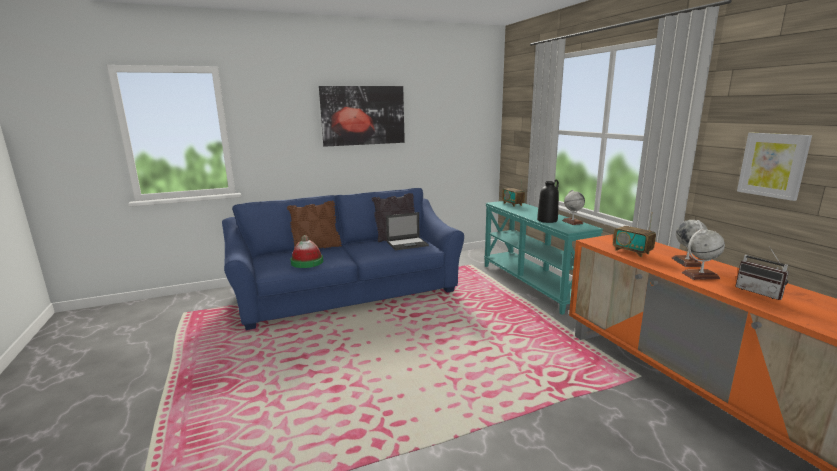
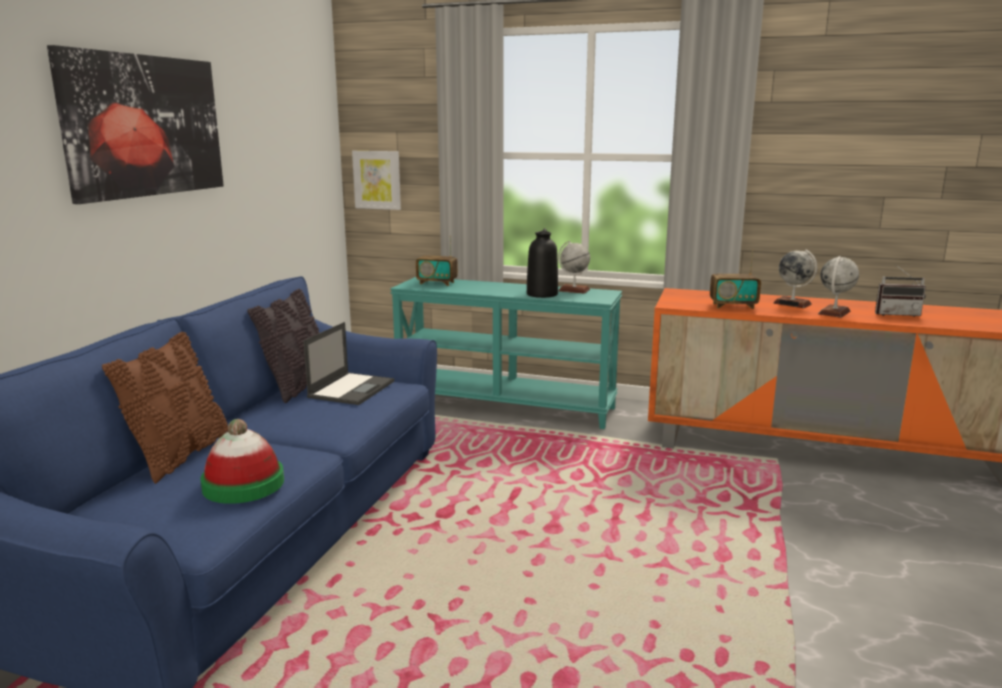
camera: 50 degrees left, 0 degrees up
(773, 165) = (832, 179): picture -> picture (377, 180)

